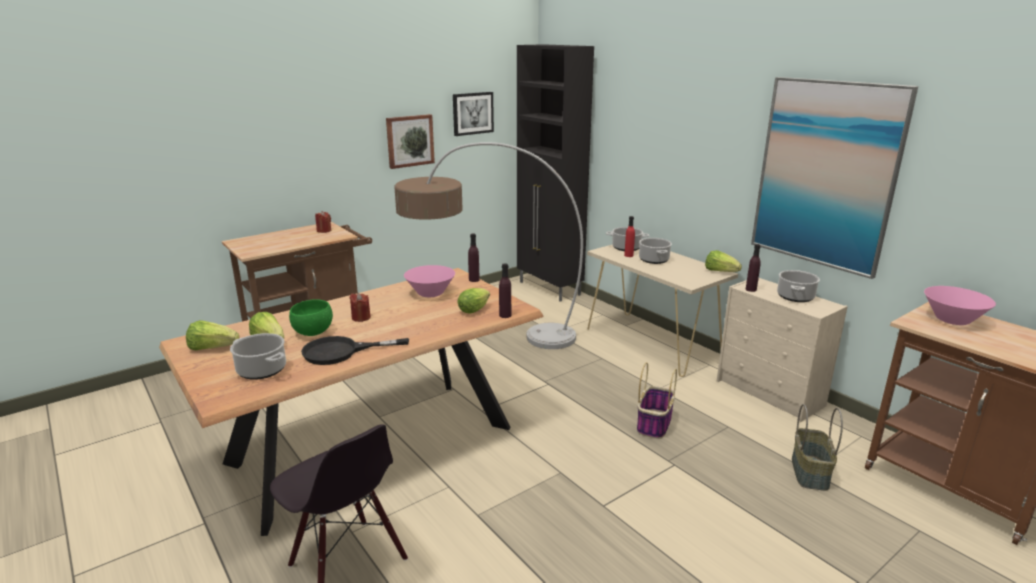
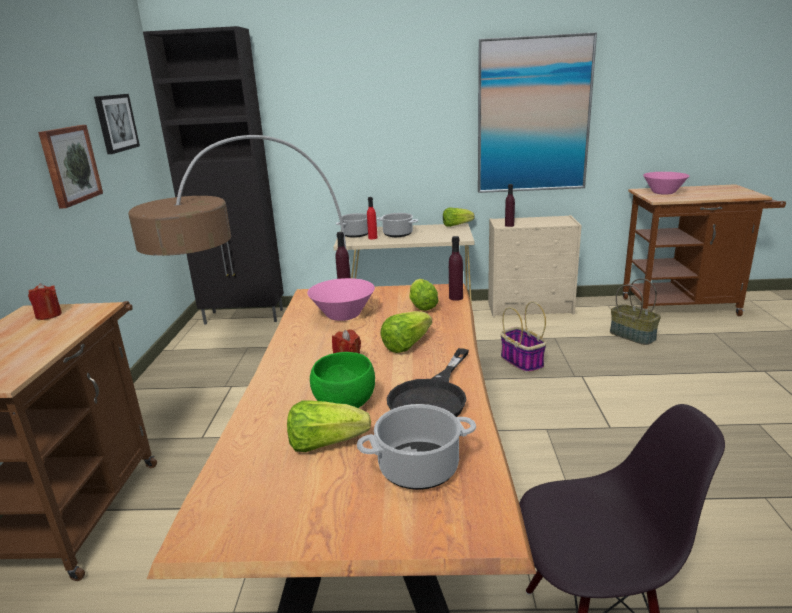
camera: 50 degrees left, 0 degrees up
(212, 348) = (275, 502): lettuce -> lettuce (406, 345)
(795, 297) = (538, 220): cooking pot -> none

